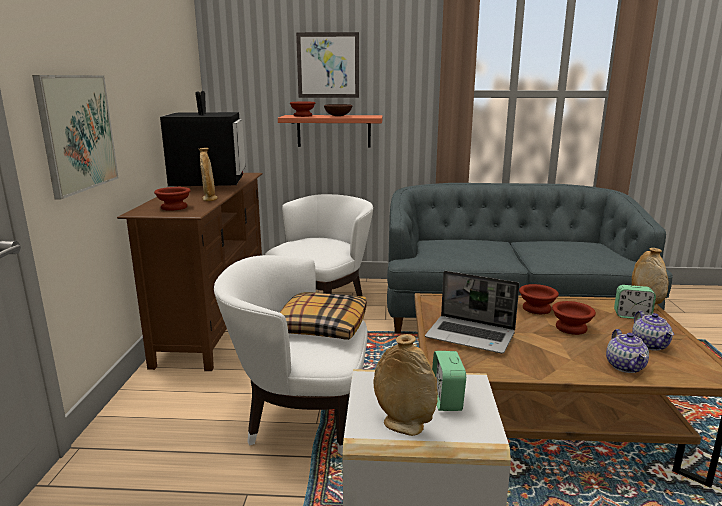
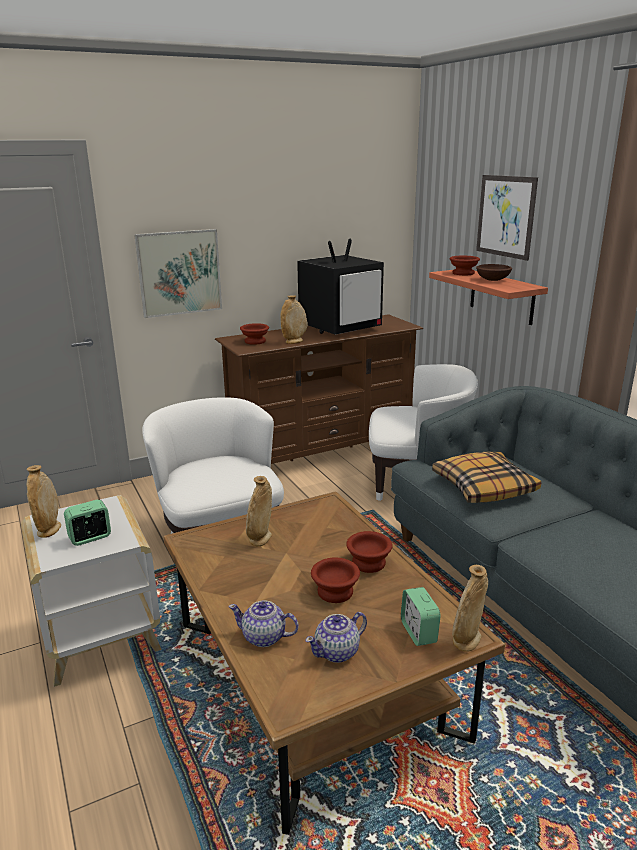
camera: 60 degrees right, 5 degrees up
(322, 326) = (235, 475): pillow -> pillow (483, 487)
(471, 336) = (260, 539): laptop -> beige vase
(625, 366) = (264, 637): teapot -> teapot turned 45 degrees clockwise

